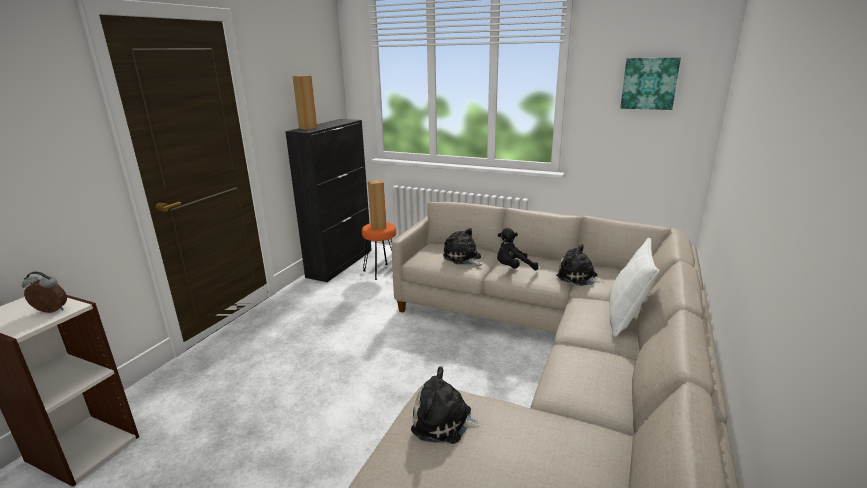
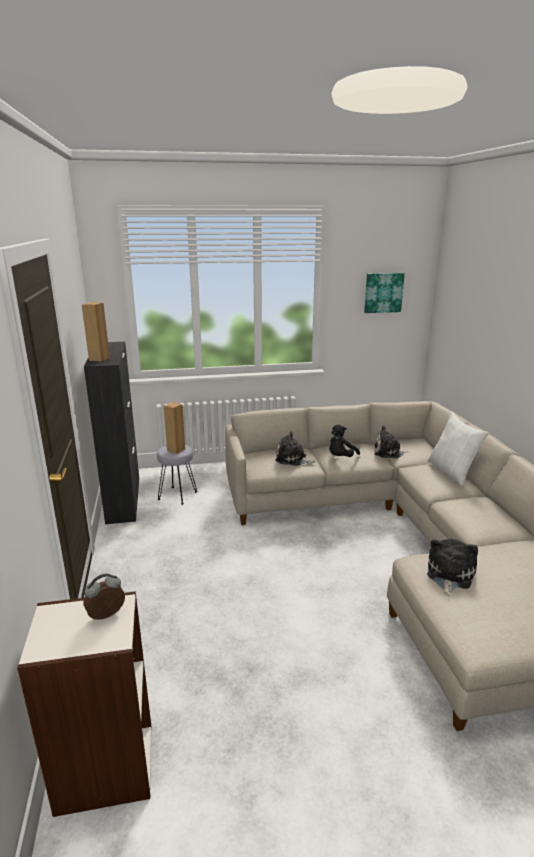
camera: 35 degrees left, 0 degrees up
(382, 272) = (178, 495): orange stool -> grey stool
(446, 423) = (449, 575): plush toy -> plush toy turned 135 degrees clockwise

